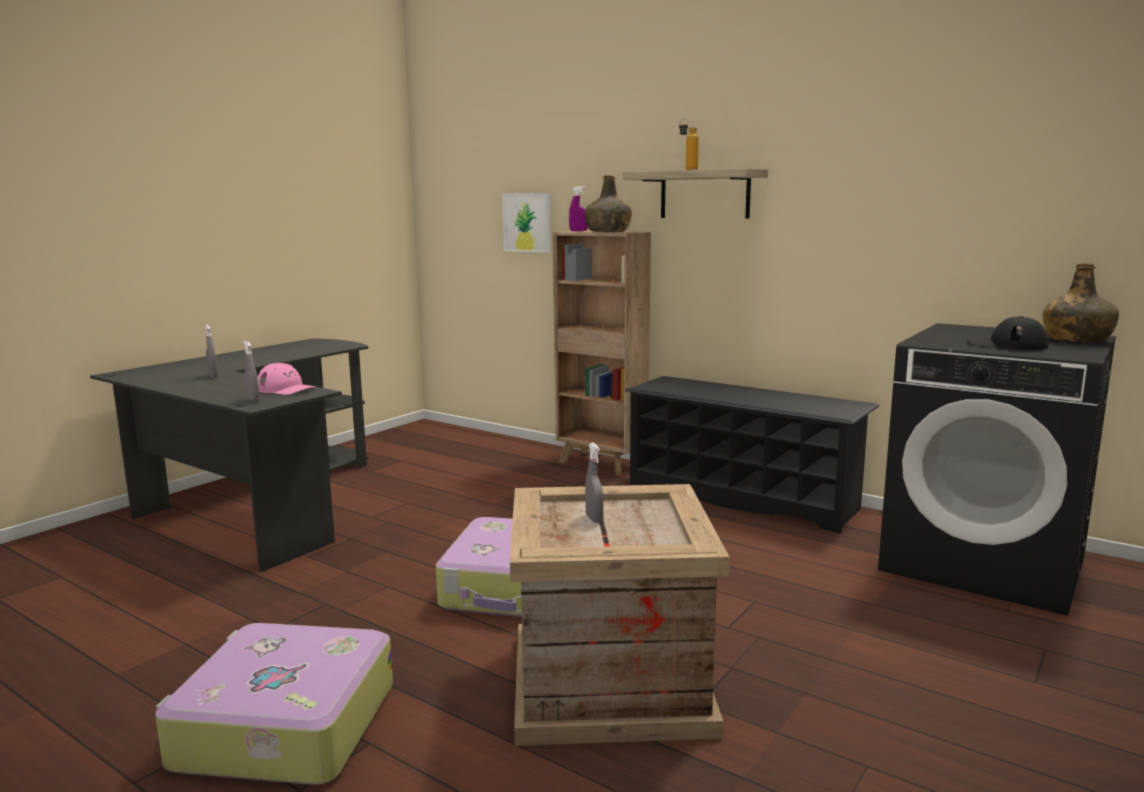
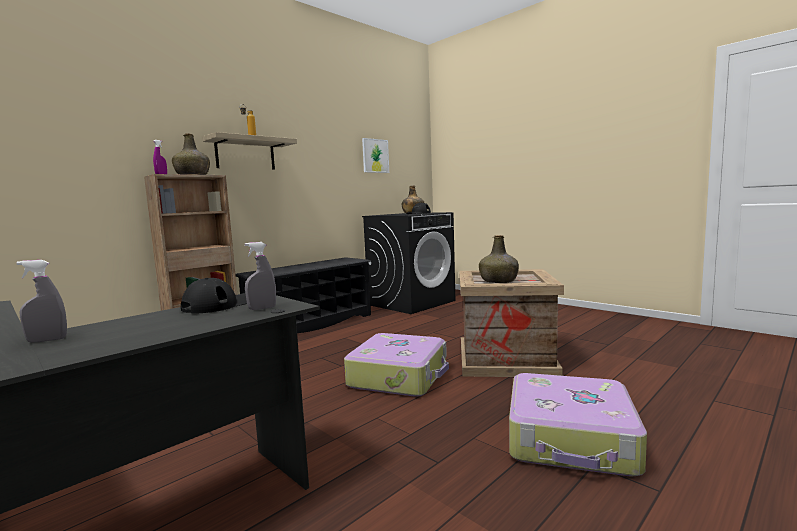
camera: 80 degrees left, 5 degrees down
(286, 389) = (219, 305): pink cap -> black cap
(527, 222) = (74, 169): picture -> picture (375, 156)
(594, 519) = (499, 281): grey spray bottle -> green bottle

